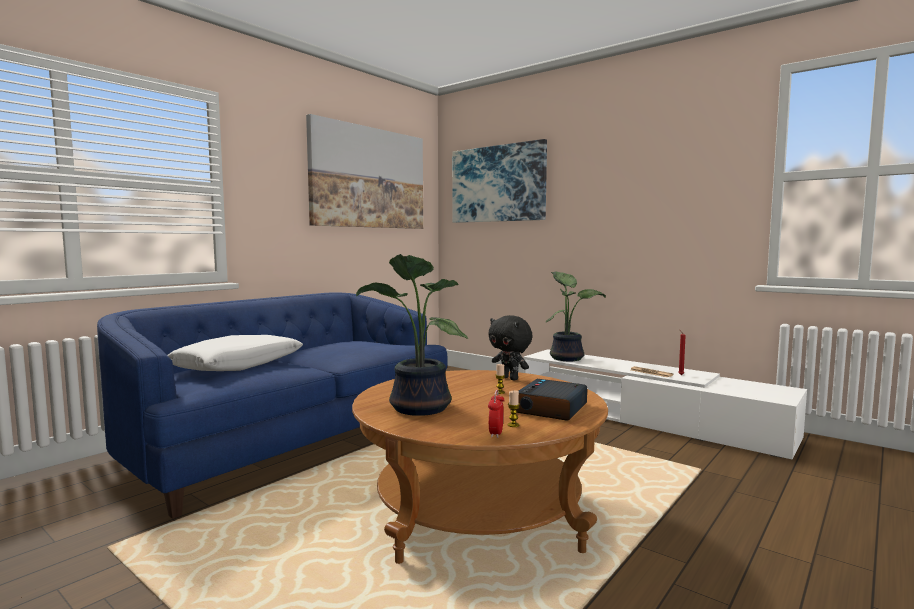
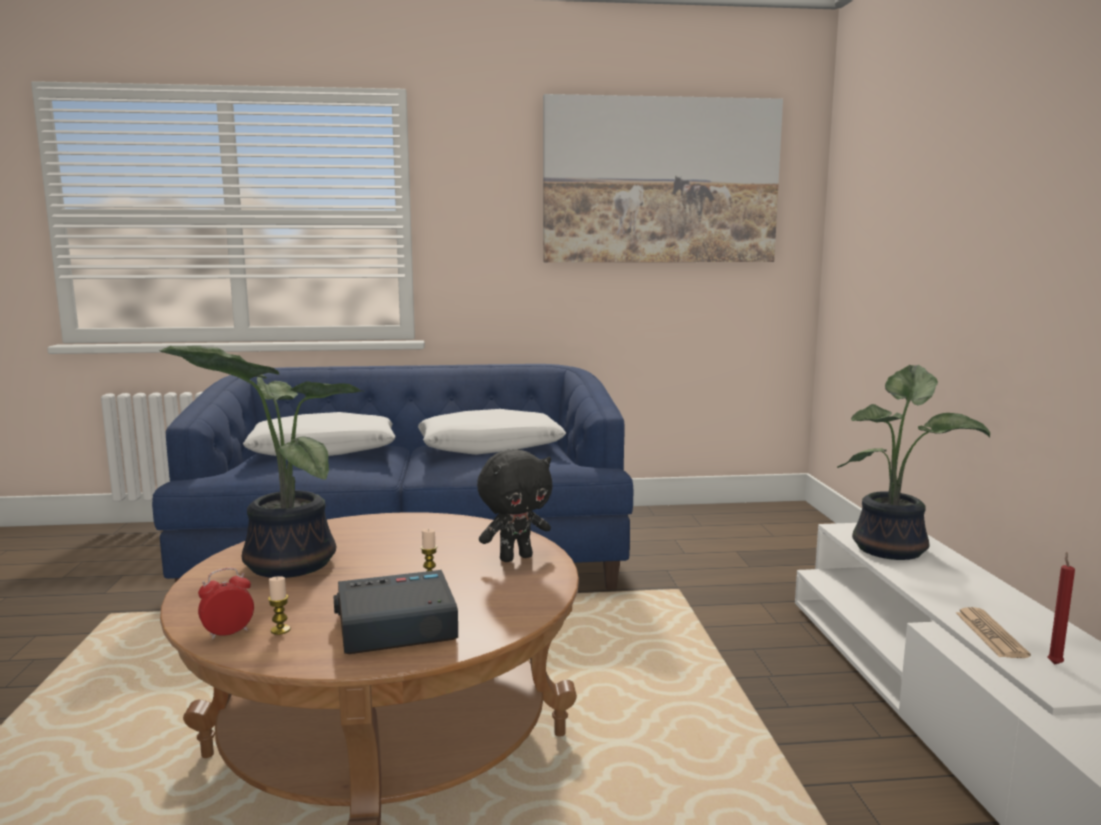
camera: 45 degrees right, 5 degrees up
(344, 345) = (490, 447): none -> white pillow
(498, 184) = (894, 175): picture -> none
(510, 378) = (515, 557): black plush toy -> black plush toy turned 120 degrees counterclockwise

